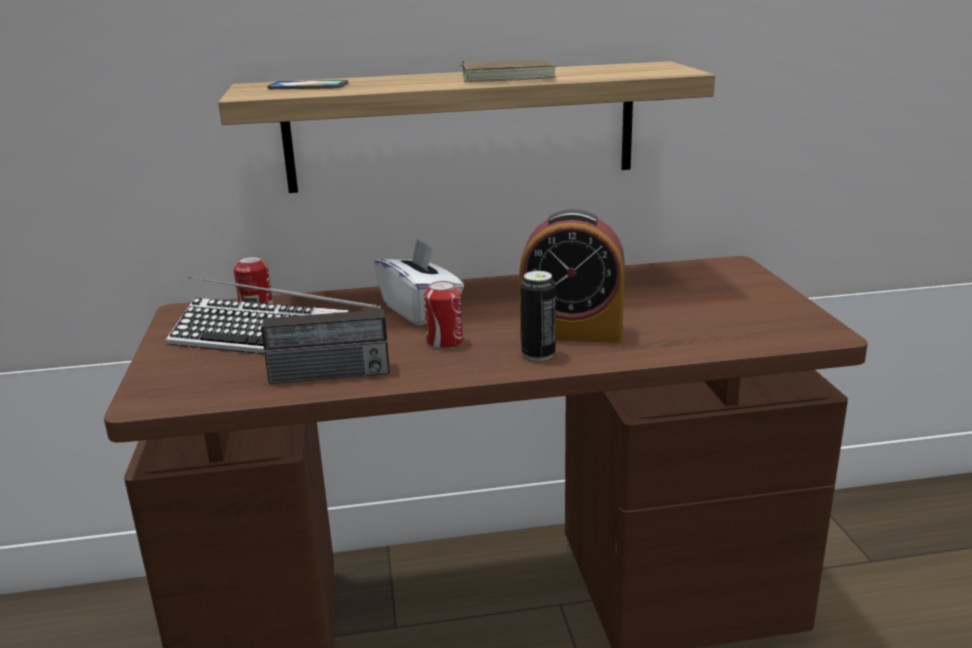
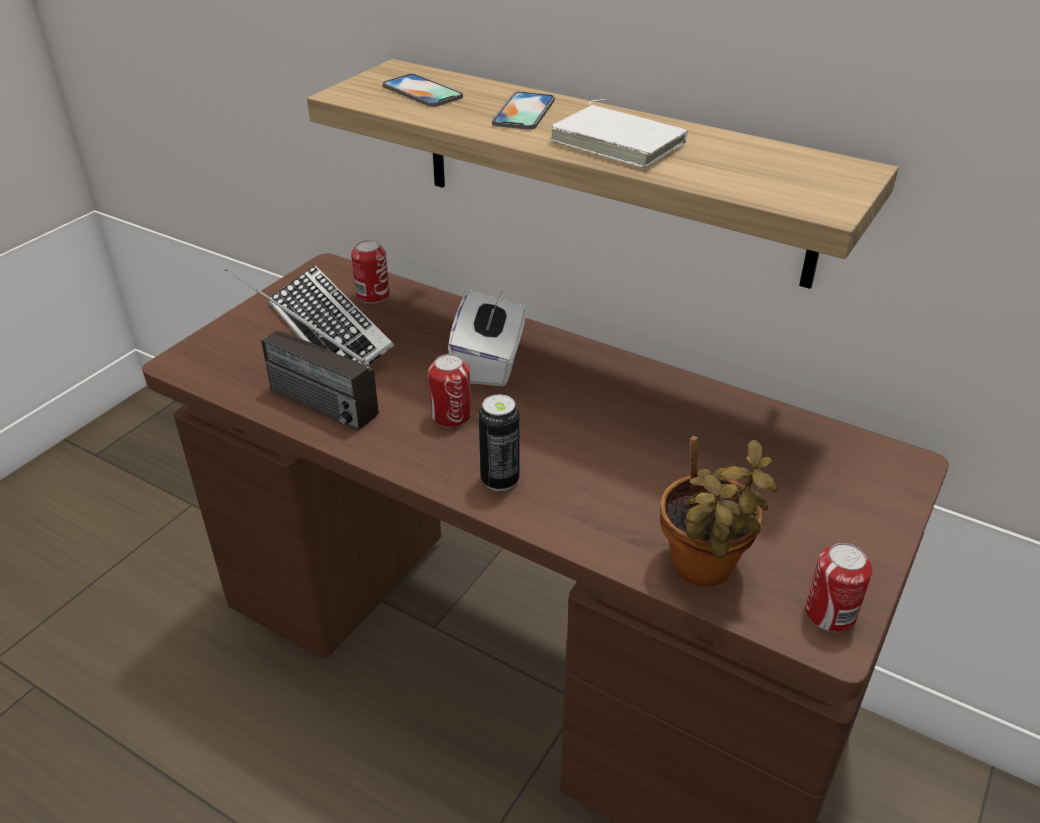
camera: 40 degrees right, 15 degrees up
(410, 80) = (524, 112): none -> phone
(508, 77) = (620, 141): brown book -> white book
(571, 332) = (572, 468): alarm clock -> none
(724, 339) = (703, 570): none -> potted plant
(810, 326) = (830, 614): none -> can

